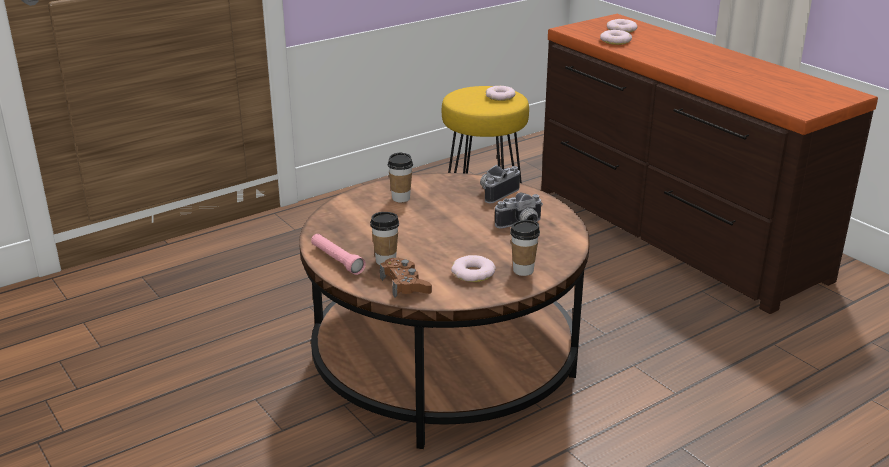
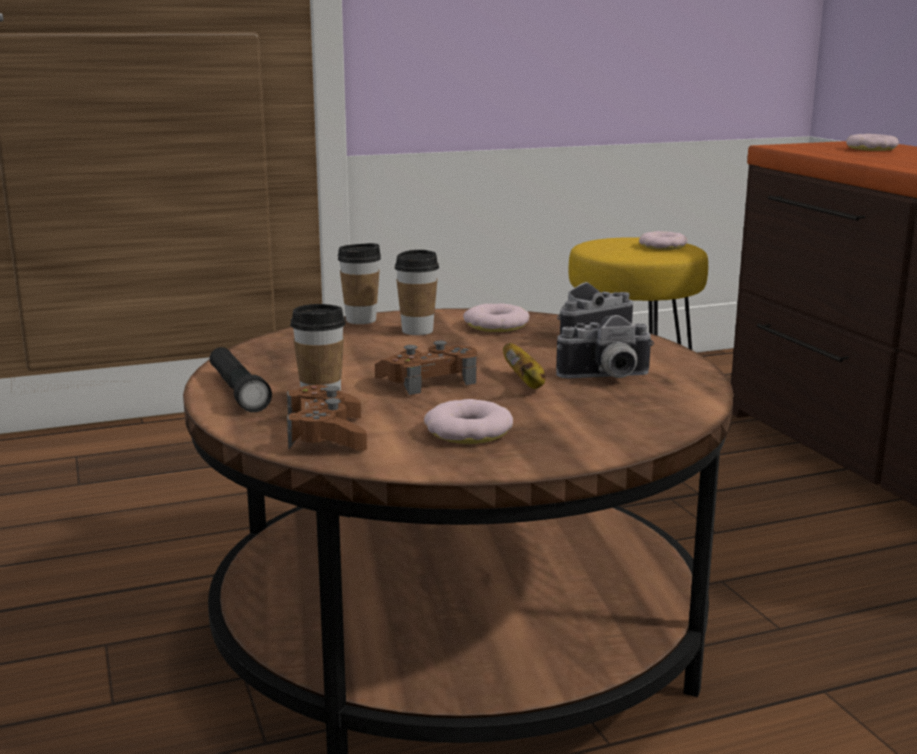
camera: 15 degrees right, 10 degrees down
(337, 260) = (238, 391): pink flashlight -> black flashlight
(432, 239) = (428, 381): none -> brown game controller
(482, 235) = (525, 383): none -> banana
(523, 270) = (570, 437): cup -> cup (361, 320)
(615, 41) = (856, 155): donut -> donut (496, 325)

